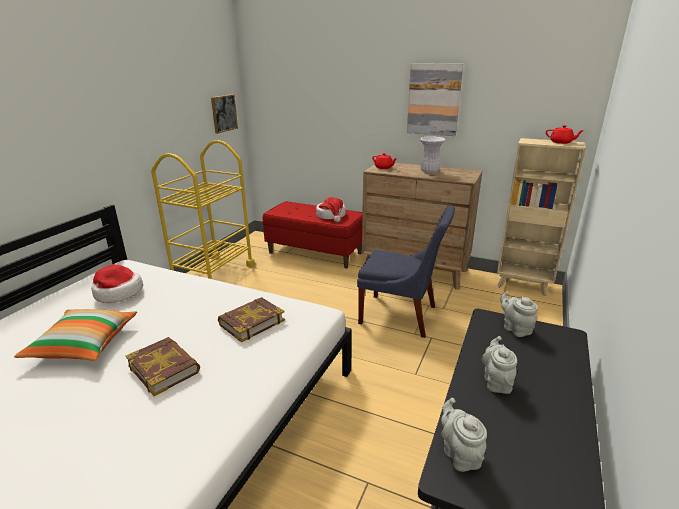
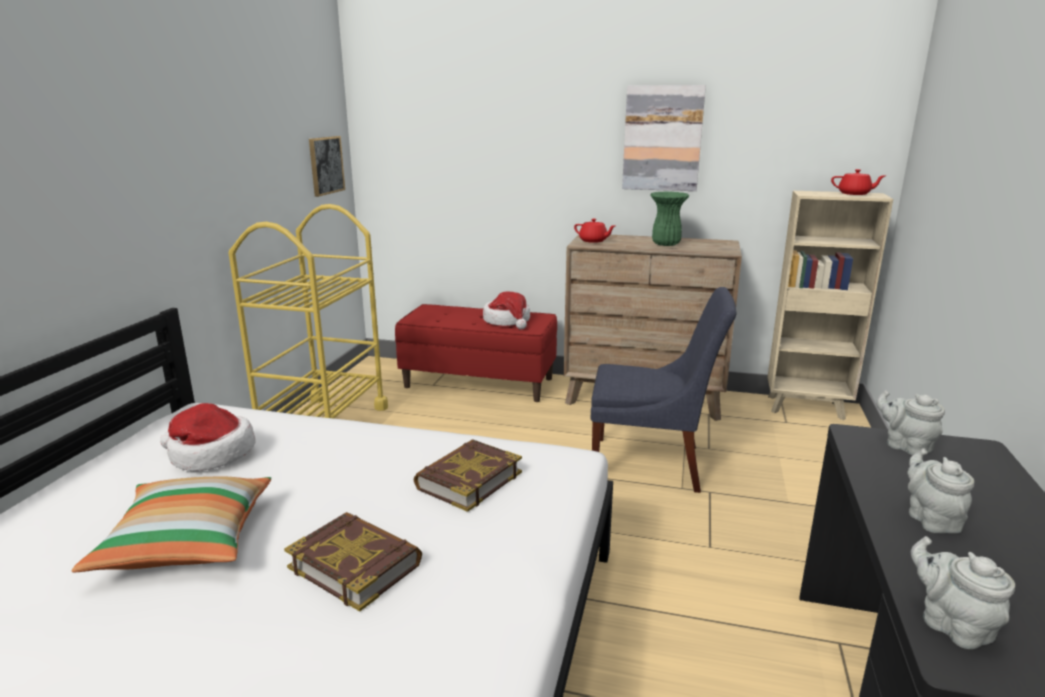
camera: 10 degrees left, 5 degrees down
(430, 172) = (666, 244): white vase -> green vase

